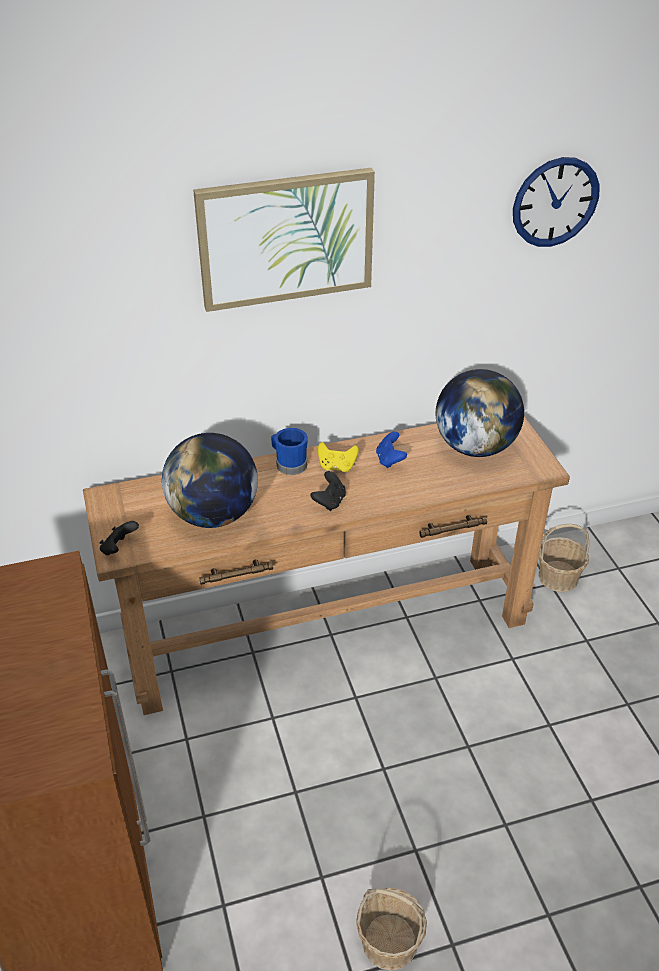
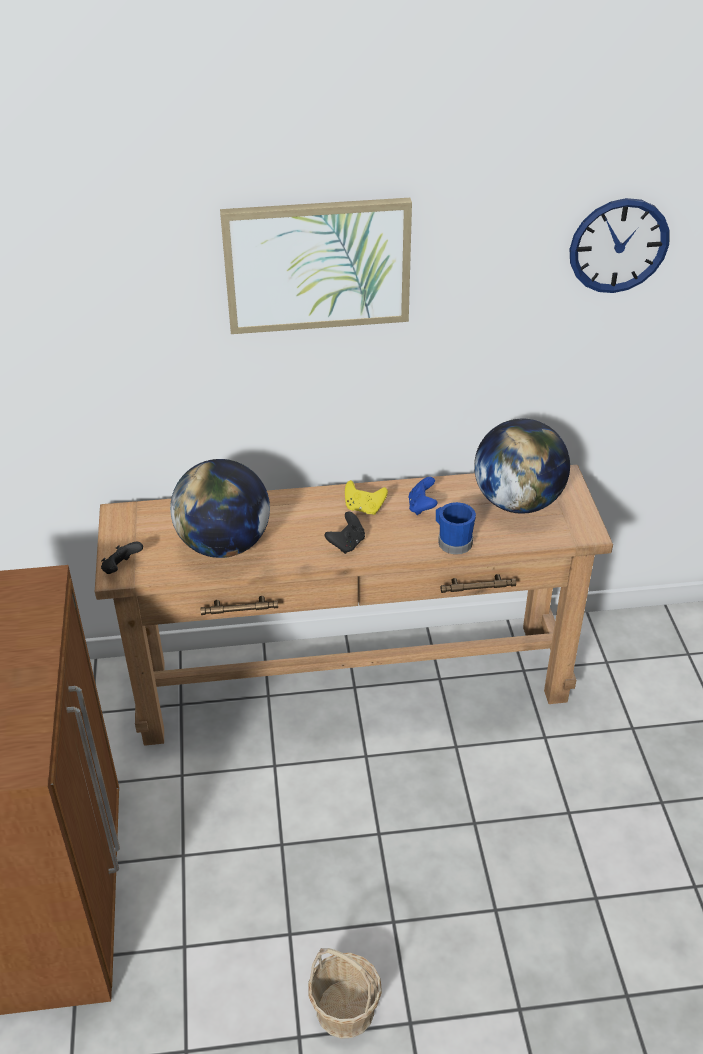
camera: 10 degrees right, 0 degrees up
(288, 464) = (314, 500): blue mug -> blue mug (452, 541)
(558, 577) = (617, 656): basket -> none

